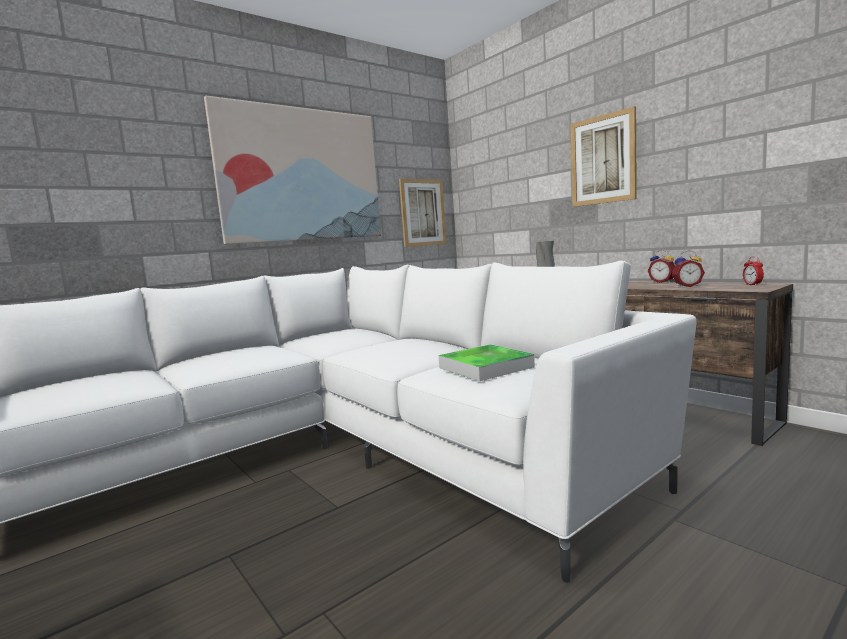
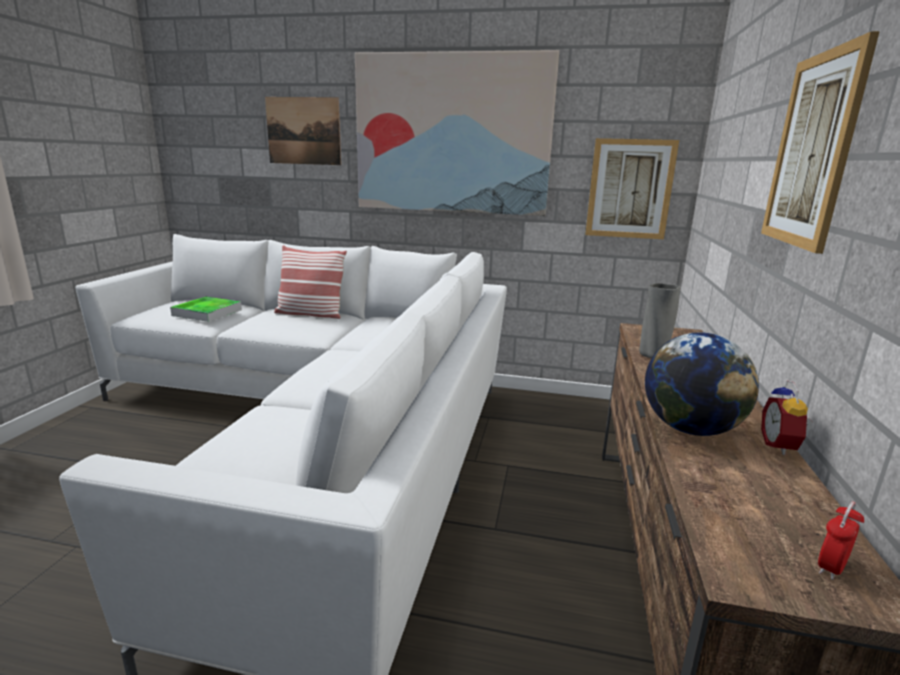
camera: 50 degrees right, 10 degrees up
(145, 169) = (303, 131): none -> picture
(236, 351) = (310, 314): none -> pillow
(485, 367) = (272, 435): tray -> tray (207, 312)
(636, 286) = (690, 429): none -> globe
(686, 286) = (730, 480): alarm clock -> none

